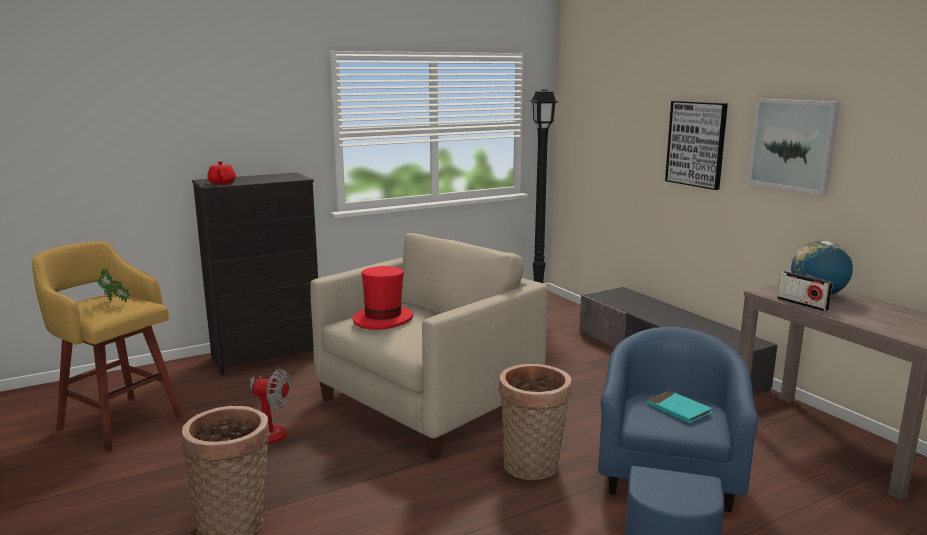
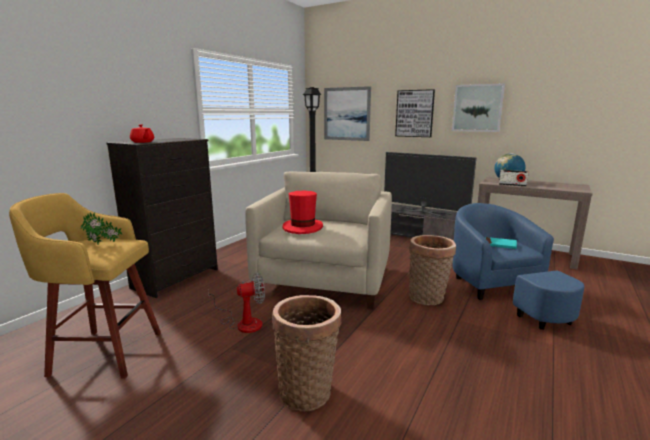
camera: 30 degrees left, 0 degrees up
(604, 134) = (346, 114): none -> picture
(685, 324) = (423, 212): none -> television

